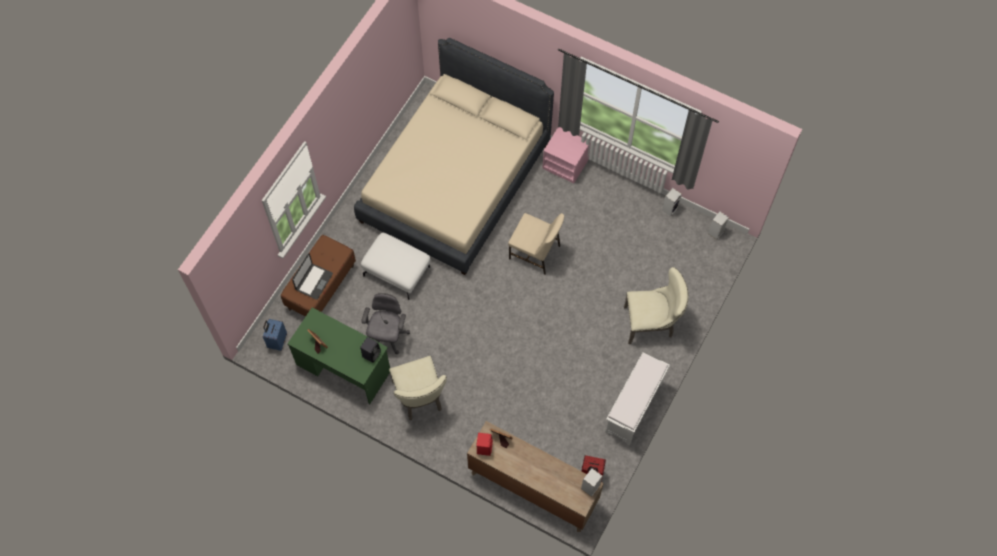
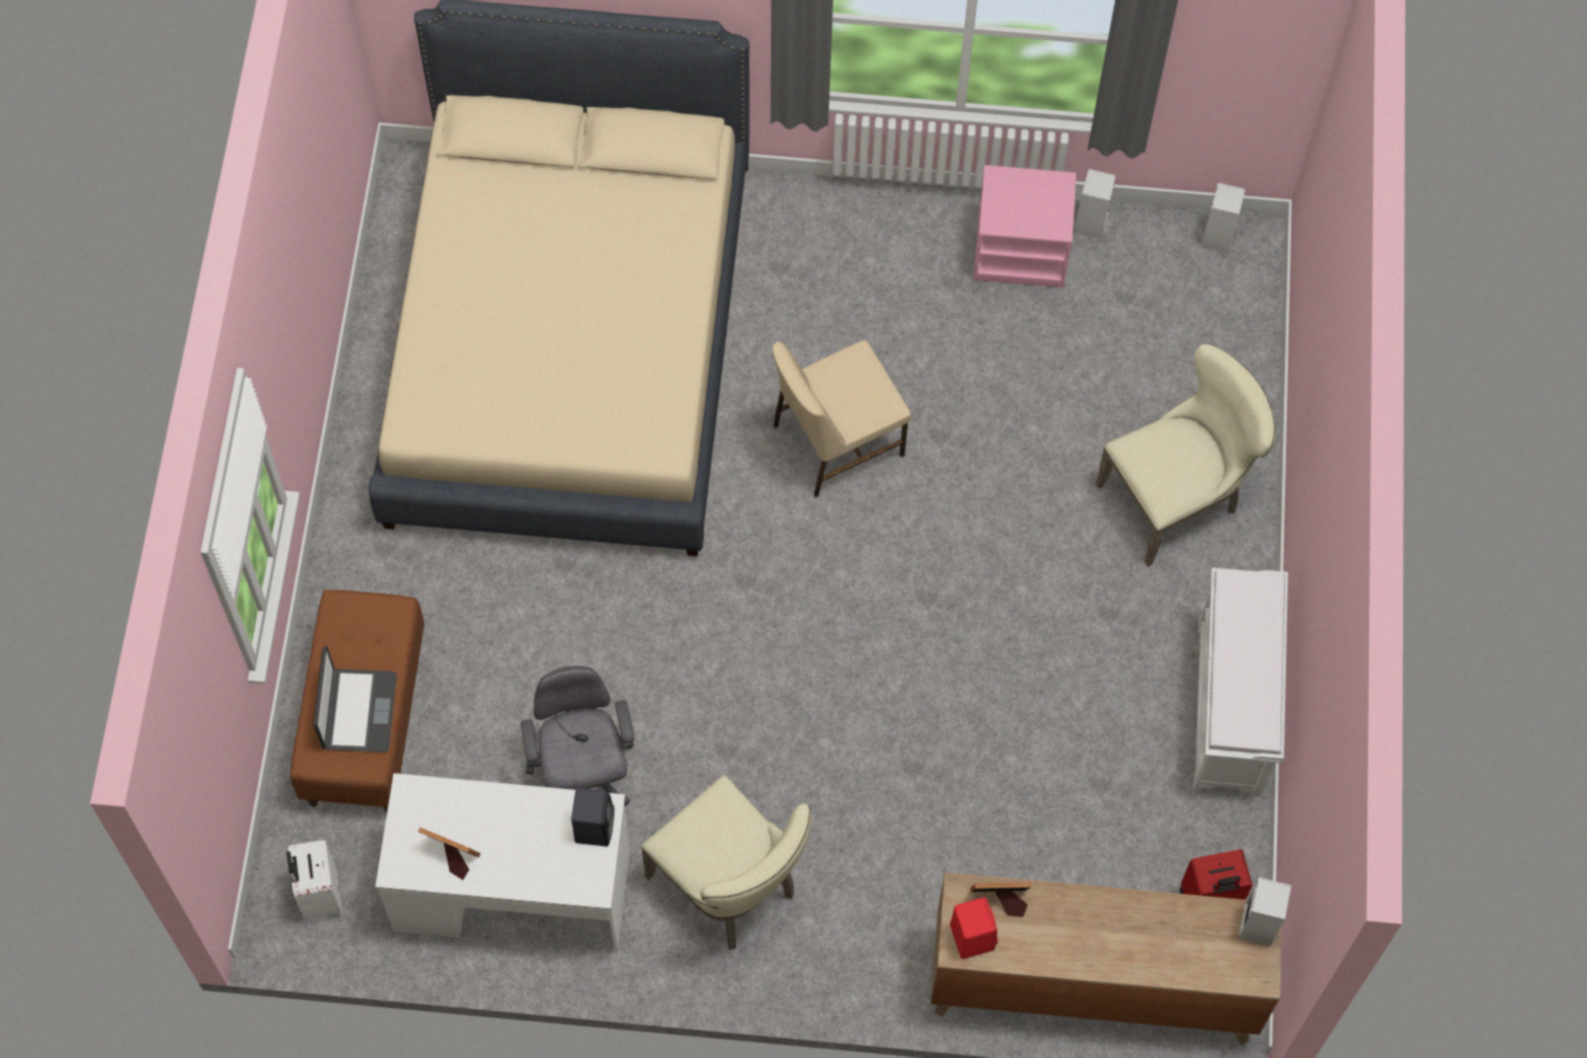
camera: 25 degrees left, 0 degrees up
(277, 341) = (319, 894): blue suitcase -> white suitcase
(343, 367) = (512, 891): green desk -> white desk
(397, 271) = (532, 609): white ottoman -> none
(535, 253) = (835, 440): beige chair -> beige chair turned 150 degrees clockwise
(566, 164) = (807, 209): pink nightstand -> pink nightstand (1021, 249)

